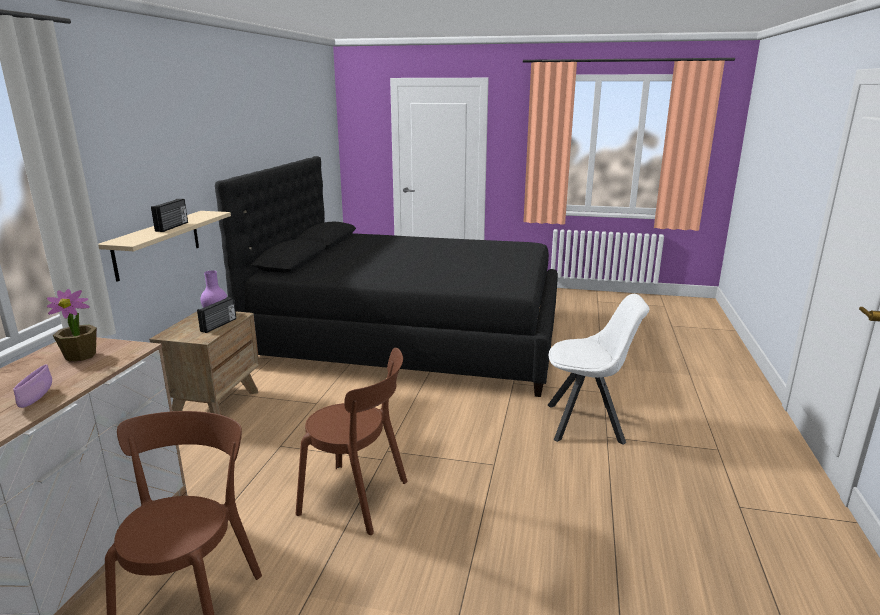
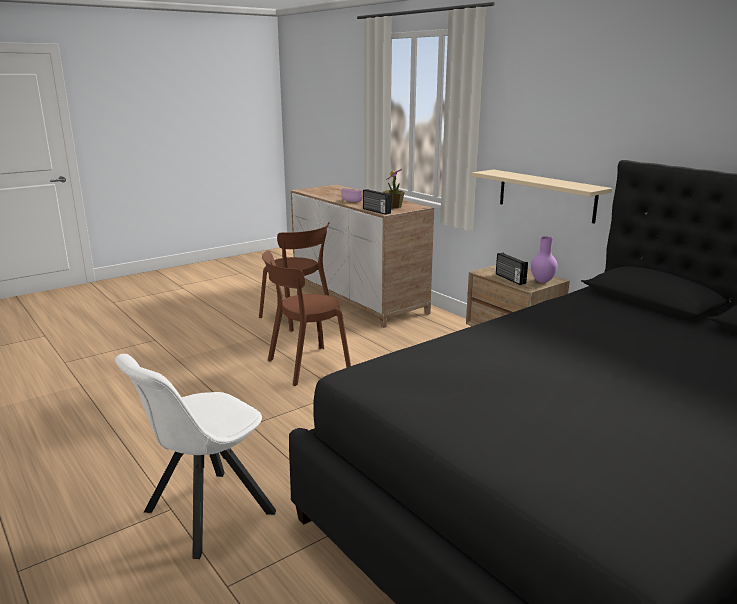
camera: 130 degrees right, 0 degrees up
(173, 227) = (530, 179): radio -> radio (376, 211)

